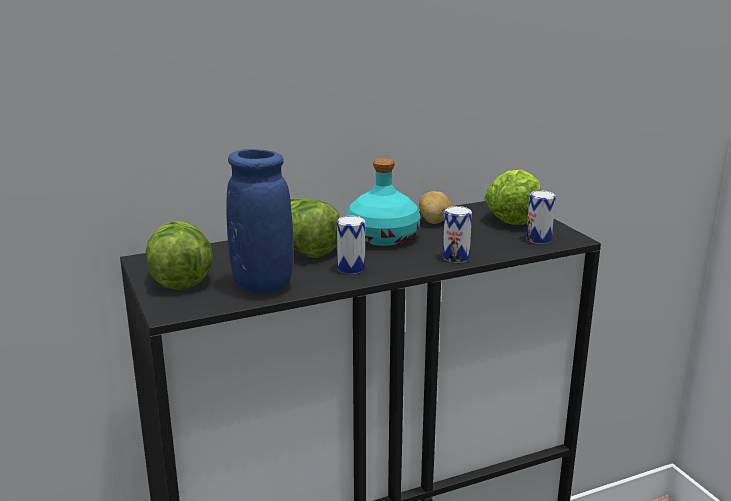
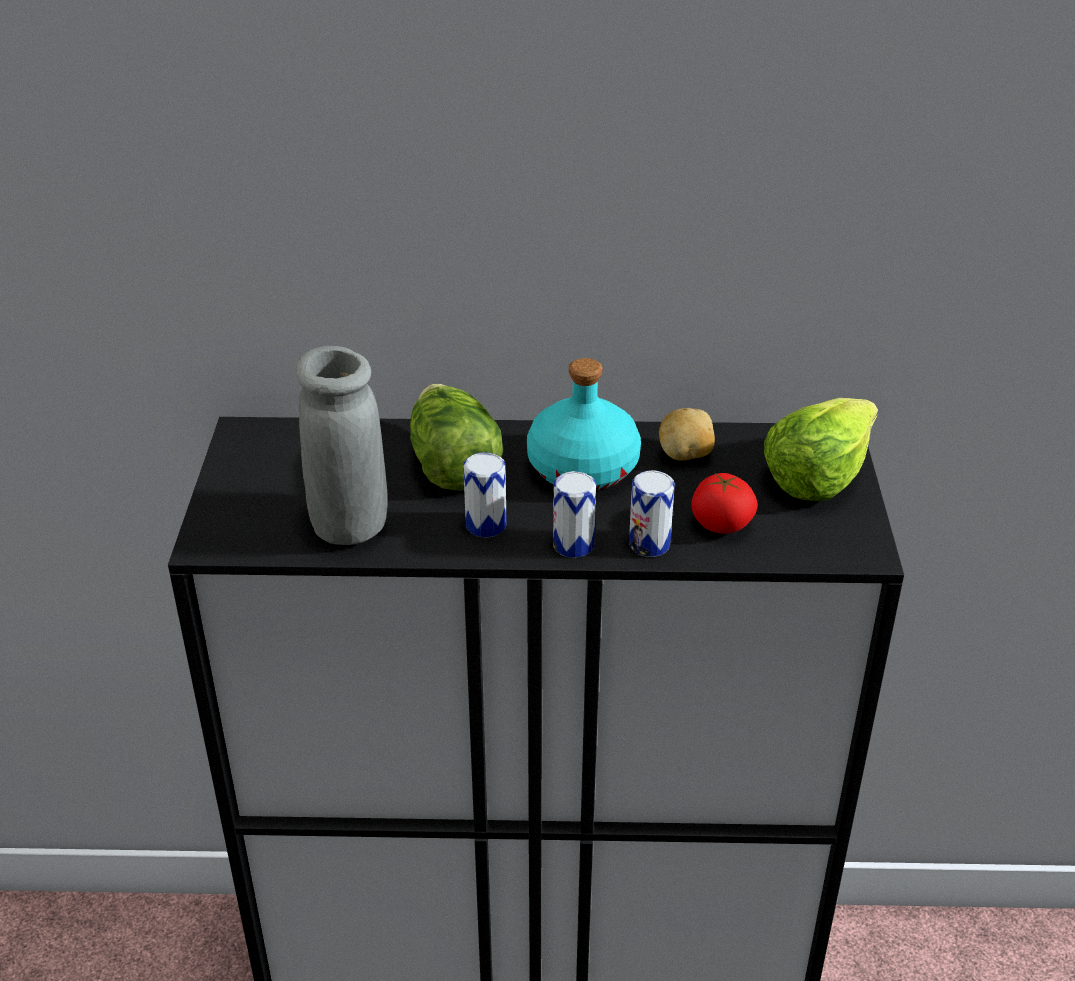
camera: 25 degrees right, 15 degrees up
(179, 276) = (261, 478): lettuce -> none
(262, 284) = (349, 524): blue vase -> grey vase
(486, 243) = (721, 524): none -> tomato
(538, 239) = (810, 538): can -> can (573, 545)

